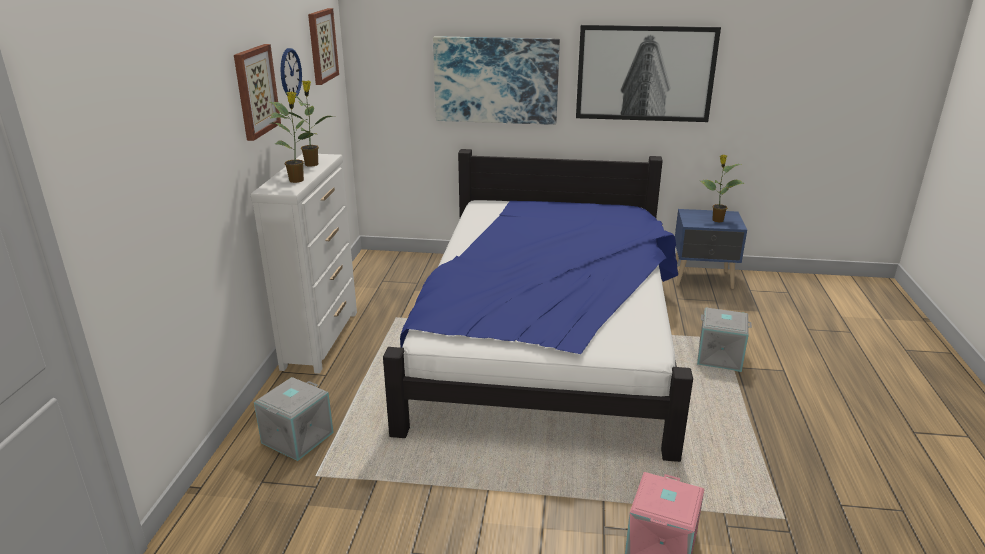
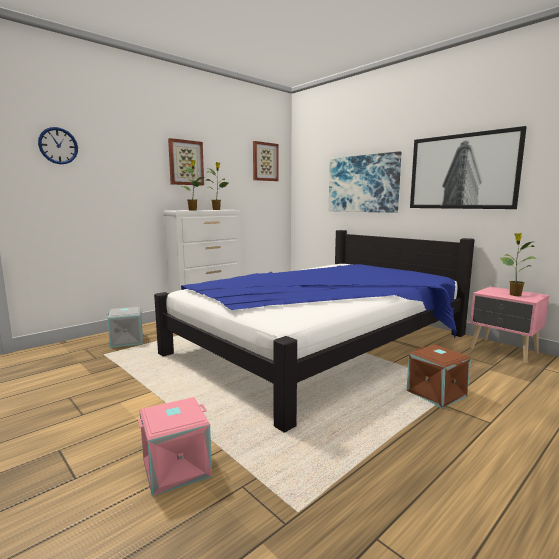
camera: 40 degrees right, 15 degrees down
(290, 73) = (225, 165): wall clock -> wall clock (58, 145)
(703, 279) = (504, 351): blue nightstand -> pink nightstand
(720, 356) = (437, 393): grey storage box -> brown storage box

